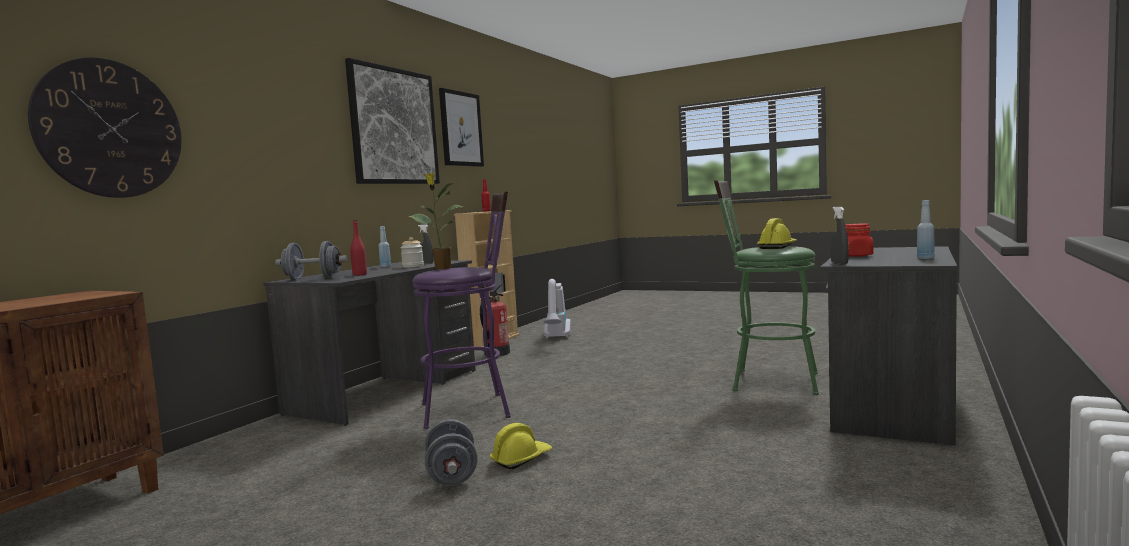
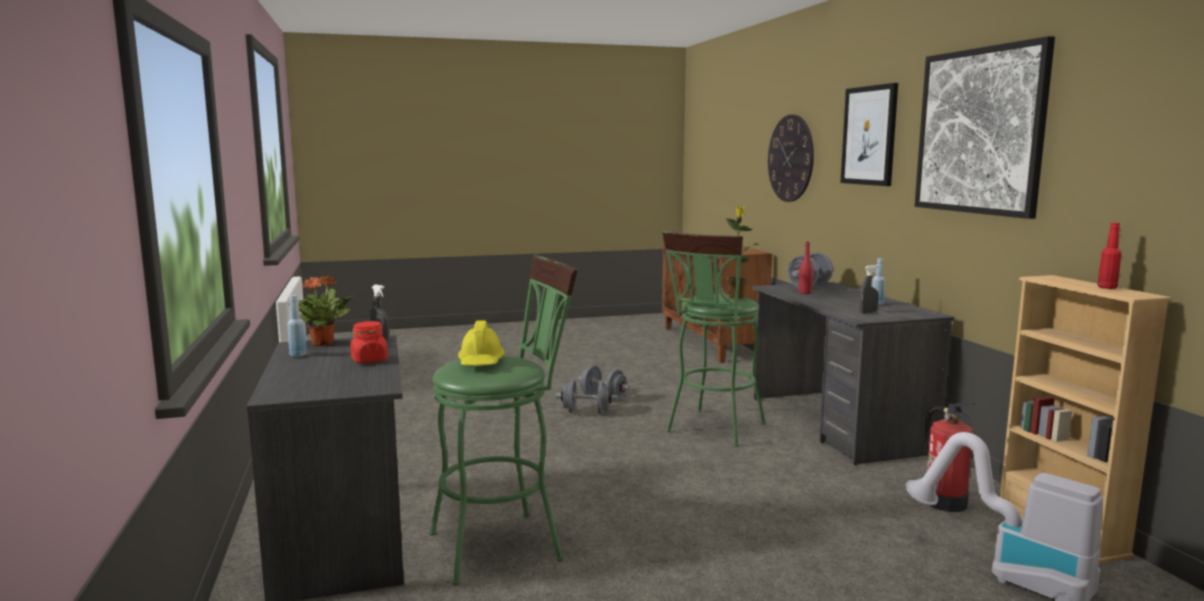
camera: 135 degrees right, 5 degrees up
(413, 266) = (844, 307): jar -> none
(461, 129) = (1119, 118): picture -> picture (869, 135)
(474, 409) = (713, 430): purple stool -> green stool
(521, 459) = (586, 412): yellow hard hat -> grey dumbbell
(901, 263) = (323, 343): none -> potted plant

